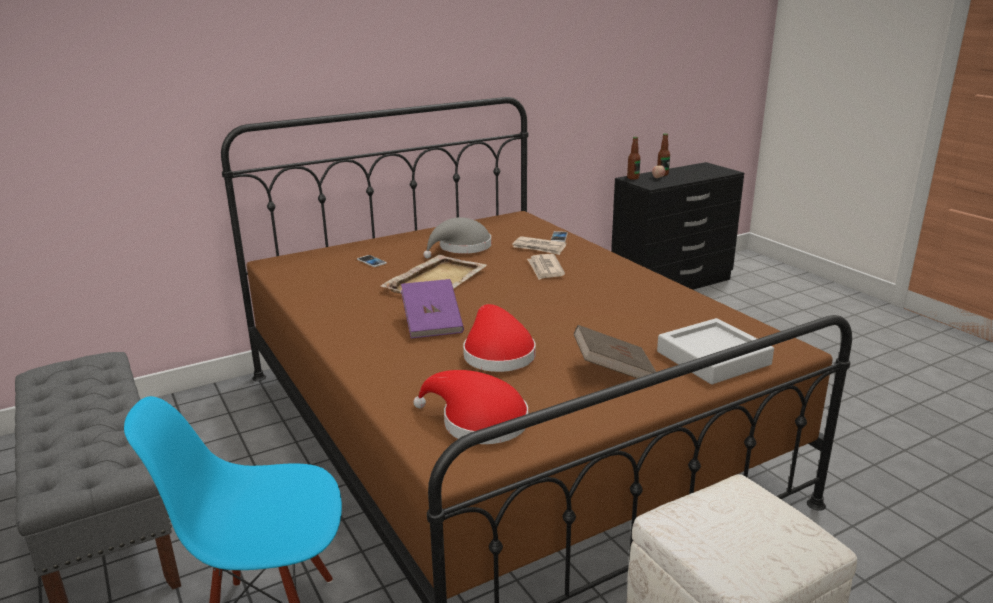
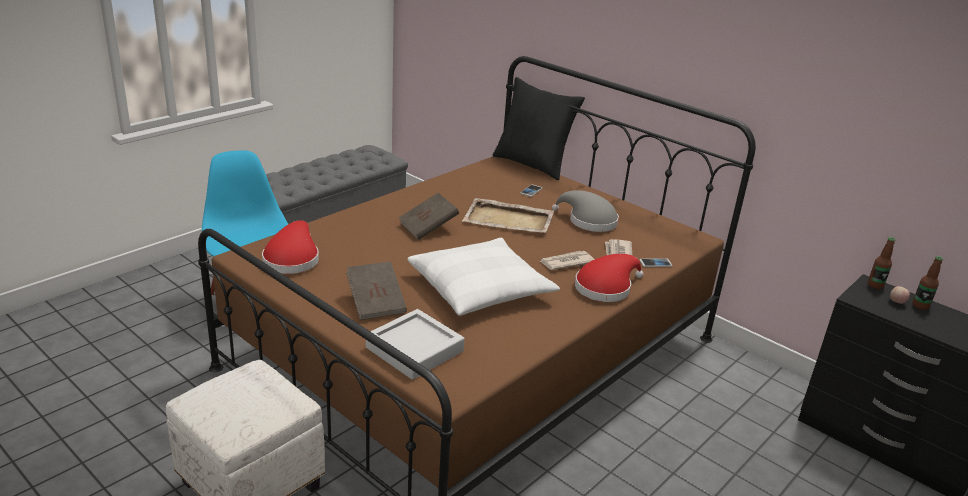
camera: 70 degrees right, 5 degrees up
(300, 252) = (532, 164): none -> black pillow
(432, 324) = (428, 228): purple book -> brown book
(497, 354) = (388, 256): red hat -> red hat (606, 287)
(589, 312) = (480, 288): none -> white pillow

